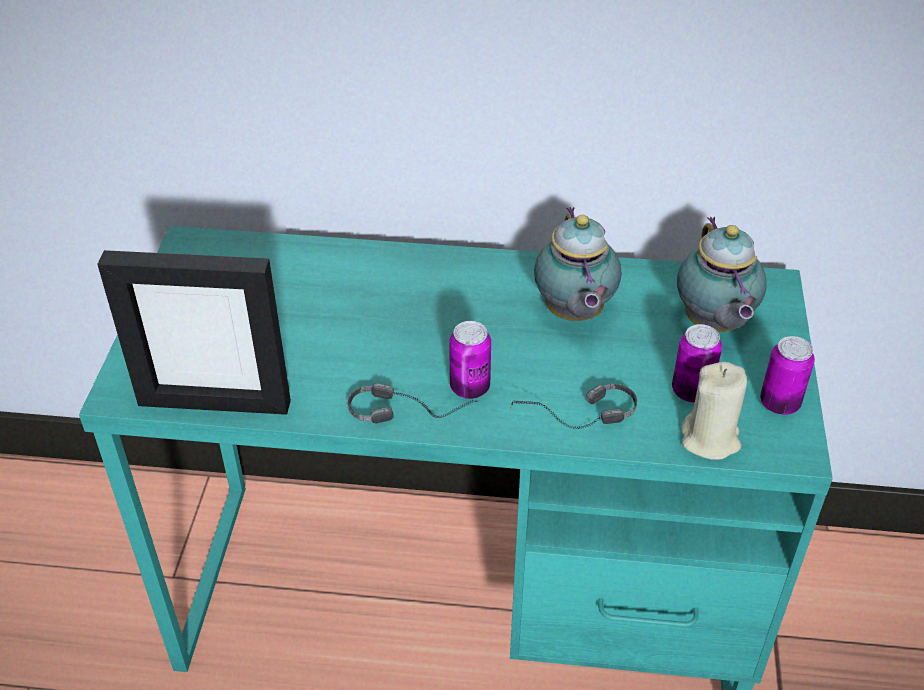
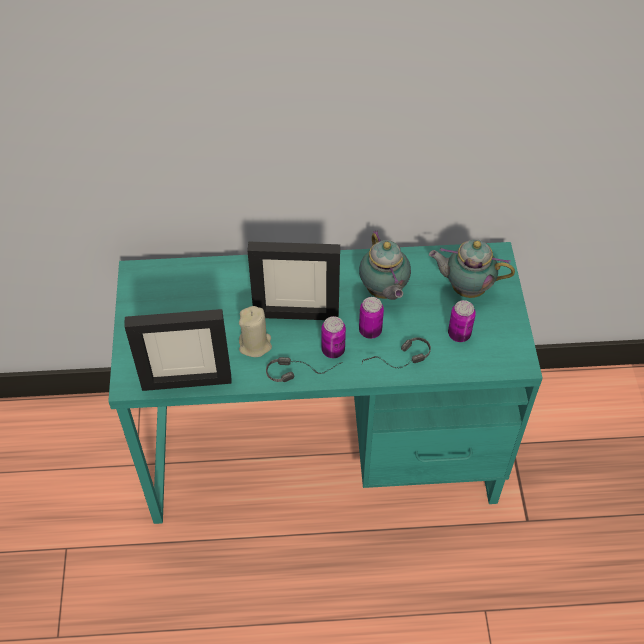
camera: 10 degrees left, 10 degrees up
(423, 327) = (296, 313): none -> picture frame
(710, 439) = (474, 364): beige candle -> beige candle (255, 345)
(713, 325) = (465, 288): teapot -> teapot turned 120 degrees clockwise
(779, 403) = (509, 335): can -> can (370, 331)

